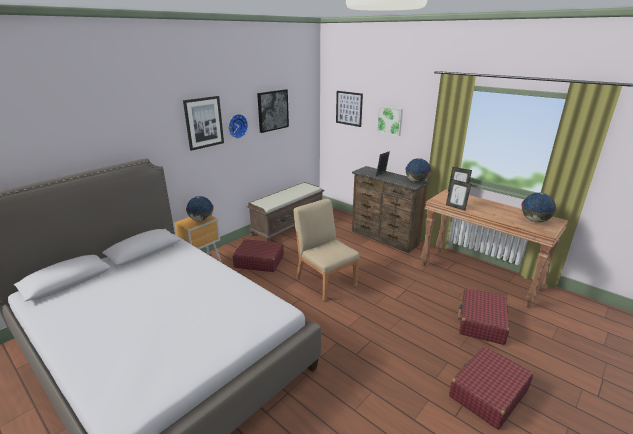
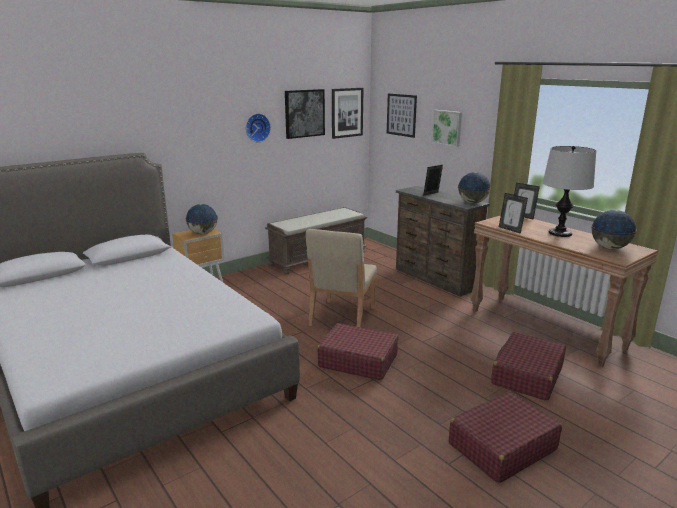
camera: 10 degrees right, 5 degrees down
(204, 122) = (215, 119): picture -> picture (347, 112)
(259, 261) = (269, 291): red suitcase -> red suitcase (358, 361)
(326, 281) = (342, 316): beige chair -> beige chair turned 135 degrees counterclockwise
(492, 208) = (559, 233): none -> table lamp

